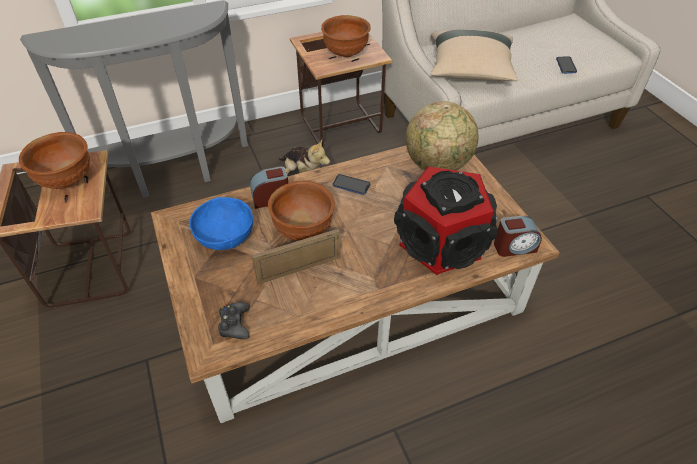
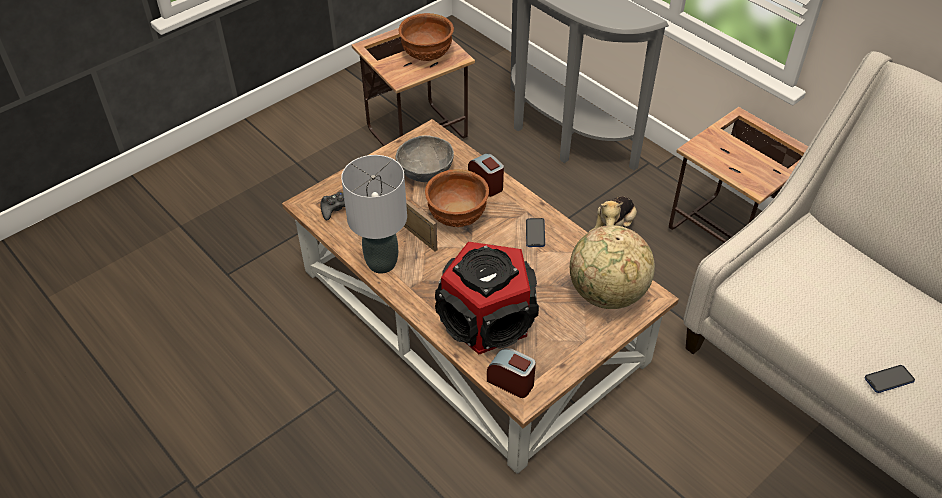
camera: 70 degrees right, 0 degrees up
(225, 236) = (426, 171): blue bowl -> grey bowl
(335, 303) = (381, 262): none -> grey table lamp
(345, 53) = (741, 158): brown bowl -> none
(470, 71) = (791, 278): beige pillow -> none
(514, 247) = (511, 382): alarm clock -> alarm clock turned 150 degrees clockwise

